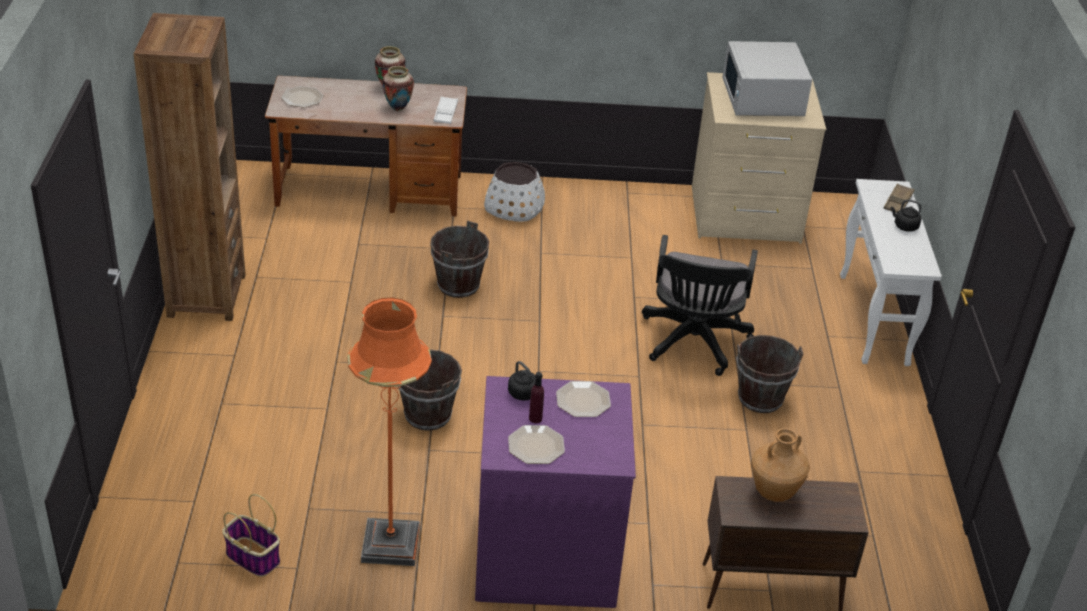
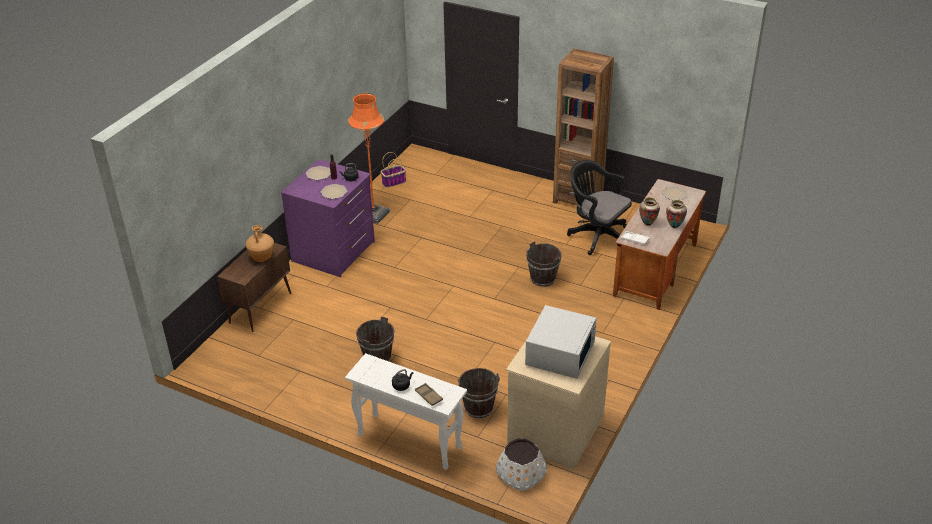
camera: 120 degrees right, 0 degrees up
(427, 415) = (445, 242): brown bucket -> brown bucket (478, 408)
(514, 208) = (612, 322): white planter -> white planter (521, 473)
(693, 344) = (438, 350): black office chair -> black office chair (596, 236)
(762, 98) = (560, 353): white microwave -> white microwave turned 90 degrees clockwise

